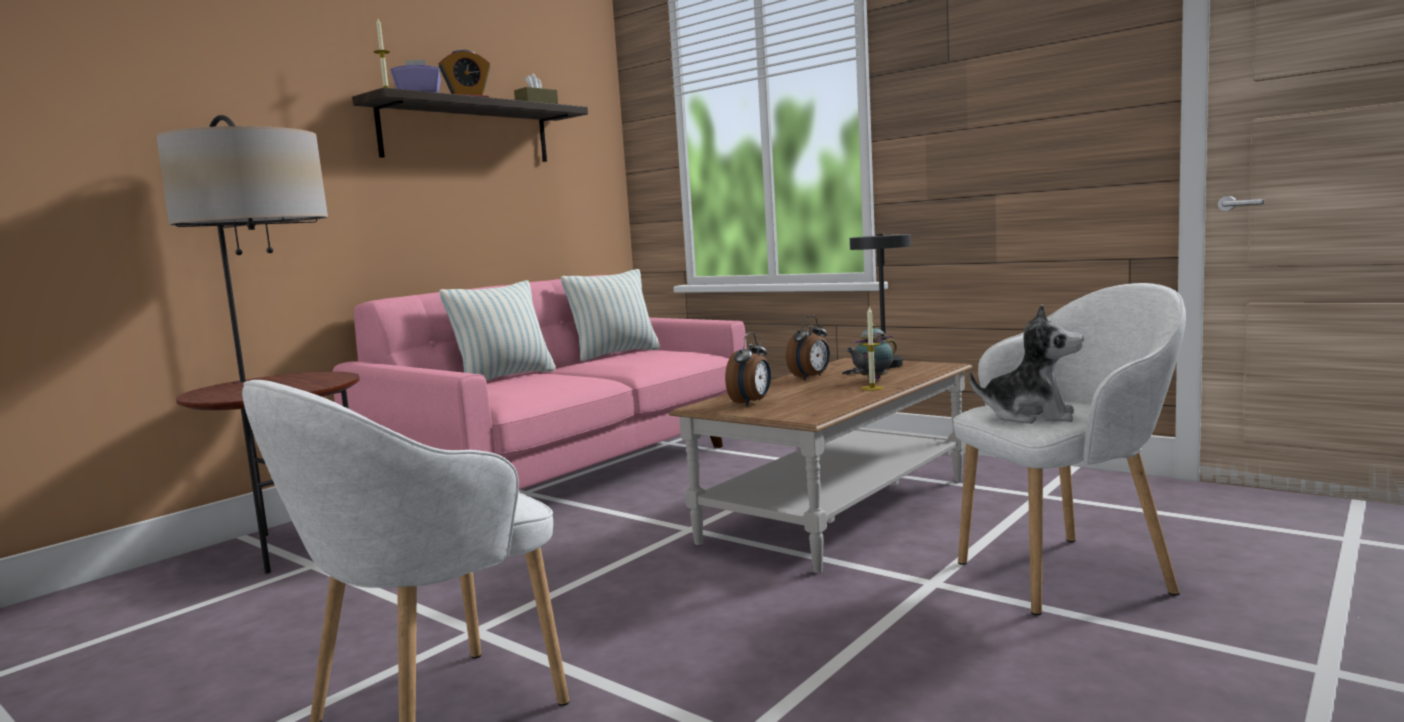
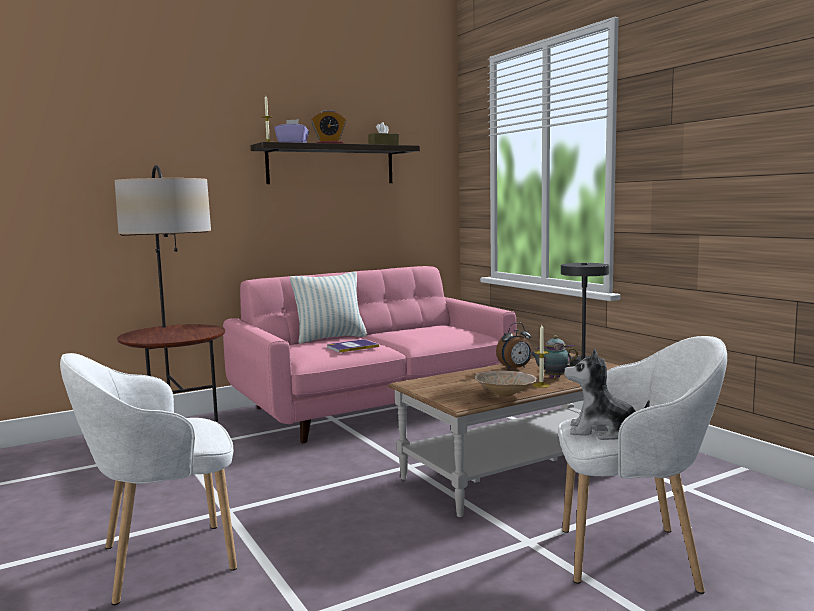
camera: 20 degrees right, 0 degrees up
(555, 381) = (352, 347): none -> book
(615, 354) = (422, 326): pillow -> none
(751, 403) = (444, 385): alarm clock -> none
(846, 401) = (506, 394): none -> beige bowl
(1030, 416) = (601, 431): plush toy -> plush toy turned 150 degrees clockwise

